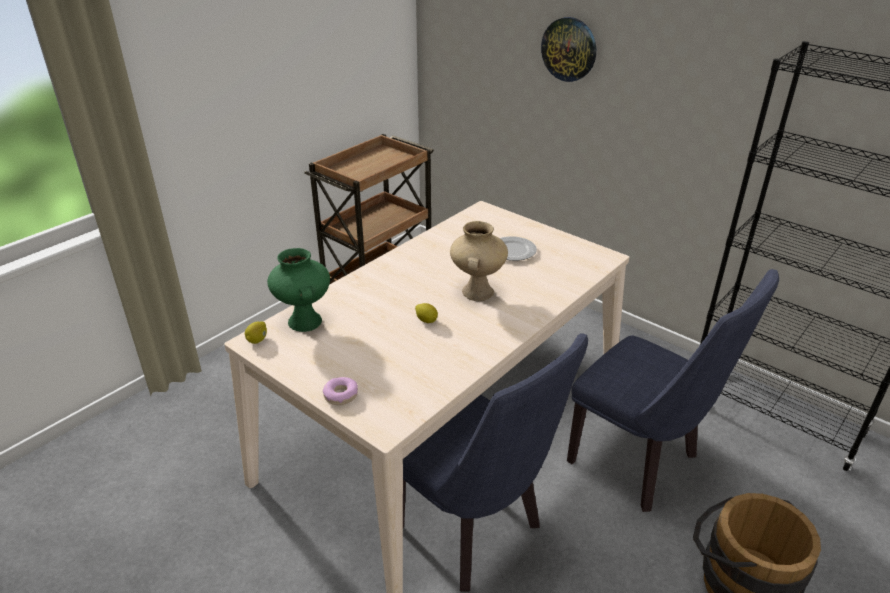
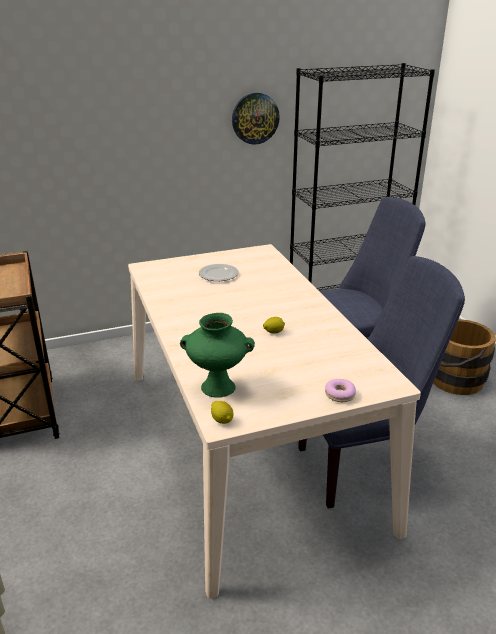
camera: 60 degrees left, 5 degrees down
(477, 291) = (256, 303): beige vase -> none
(569, 49) = (120, 118): wall clock -> wall clock (255, 118)

